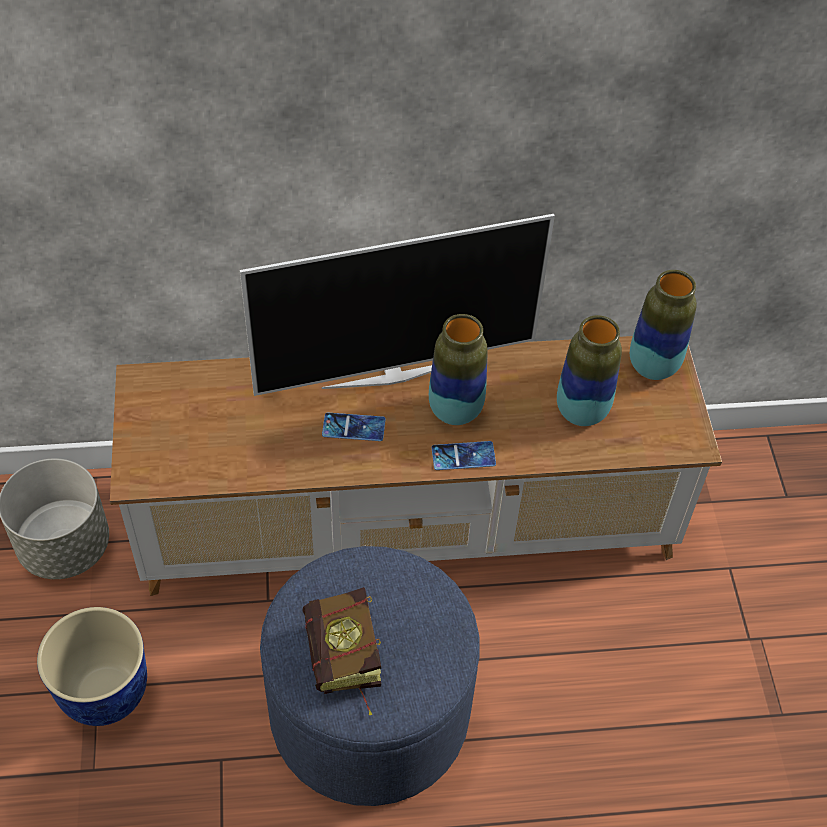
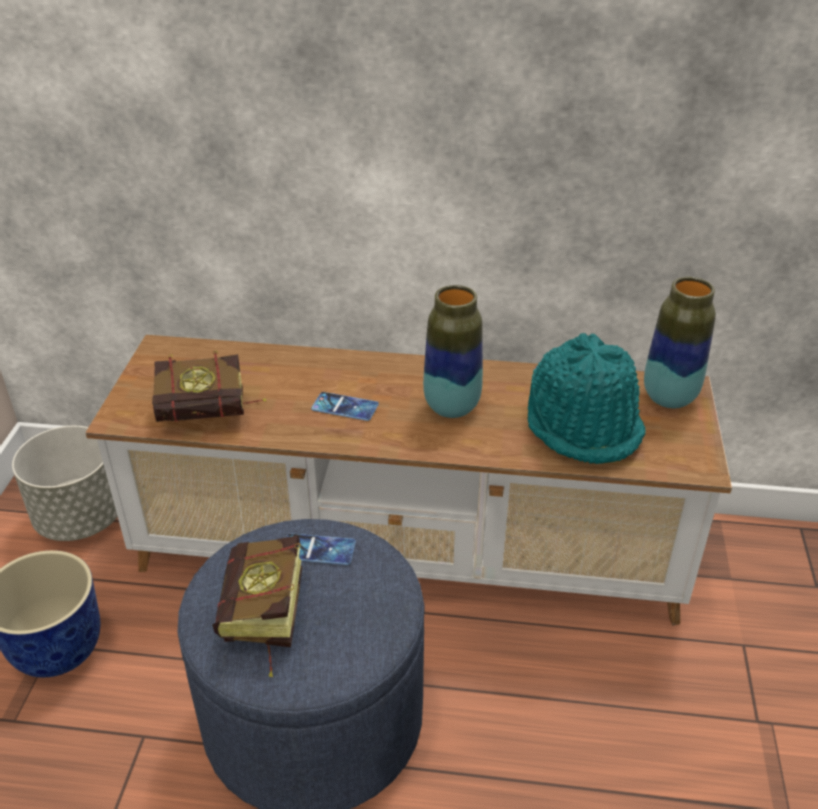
camera: 15 degrees right, 15 degrees down
(228, 457) = (213, 414): none -> book
(393, 372) = (399, 370): television -> none
(463, 456) = (448, 444): phone -> phone (318, 550)
(581, 411) = (583, 424): vase -> turquoise hat

